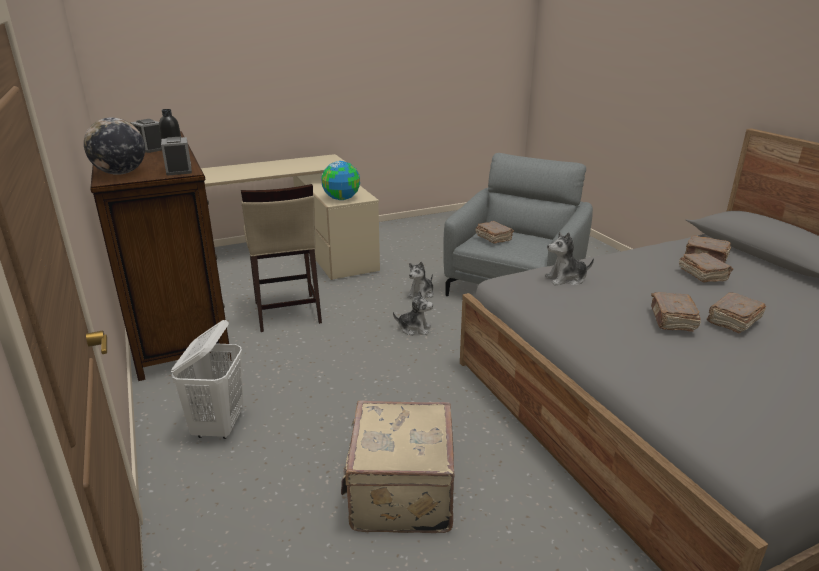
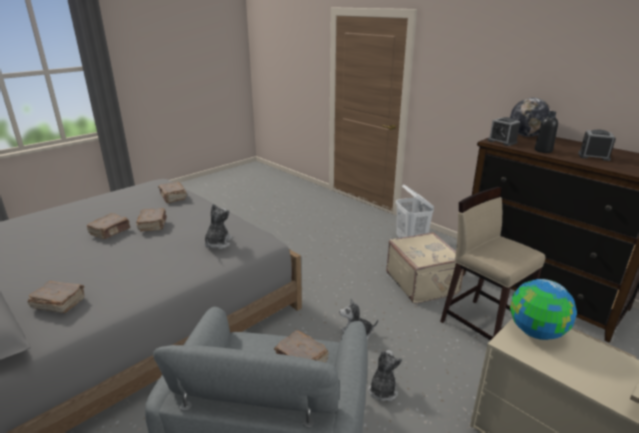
camera: 160 degrees right, 0 degrees up
(399, 493) = (302, 237): beige suitcase -> beige suitcase (422, 283)
(566, 279) = (218, 243): plush toy -> plush toy turned 45 degrees counterclockwise
(702, 275) = (91, 272): brown book -> brown book (173, 197)

